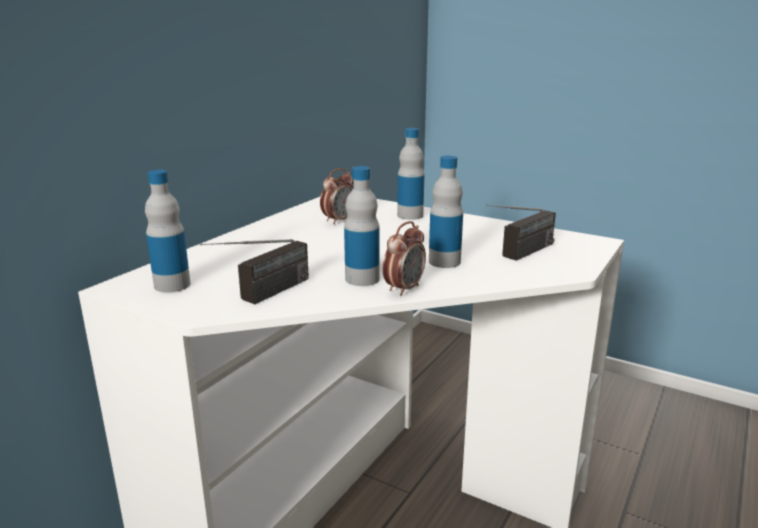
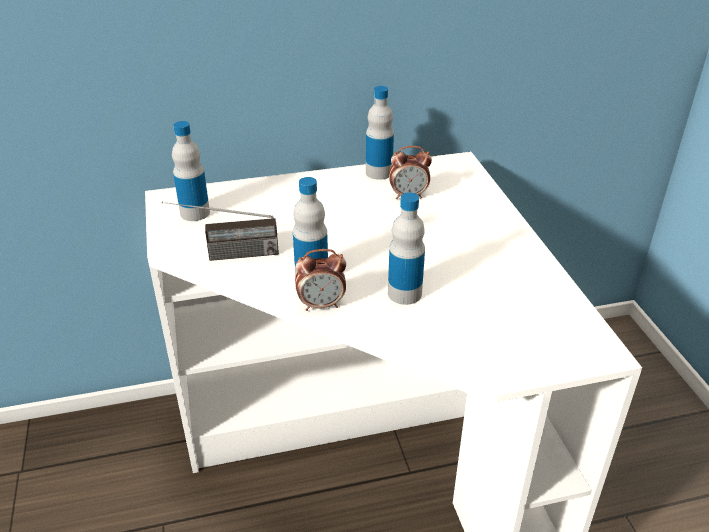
camera: 45 degrees right, 15 degrees up
(410, 215) = (481, 218): bottle -> bottle (379, 172)
(519, 255) = (484, 323): radio -> none

